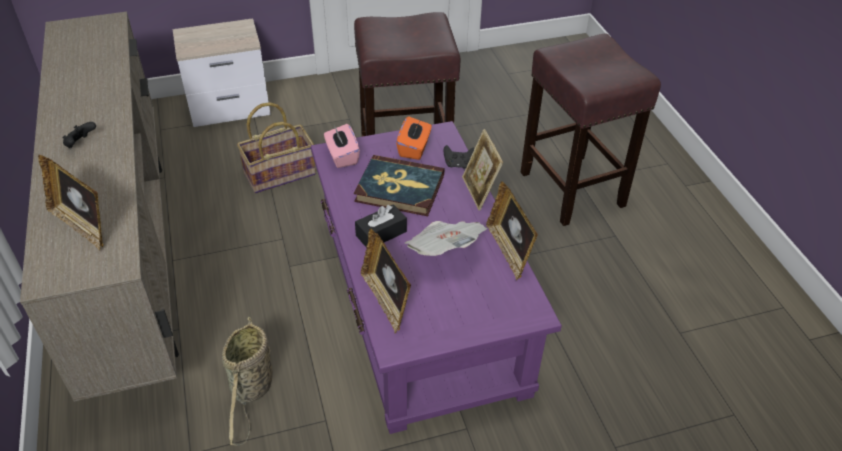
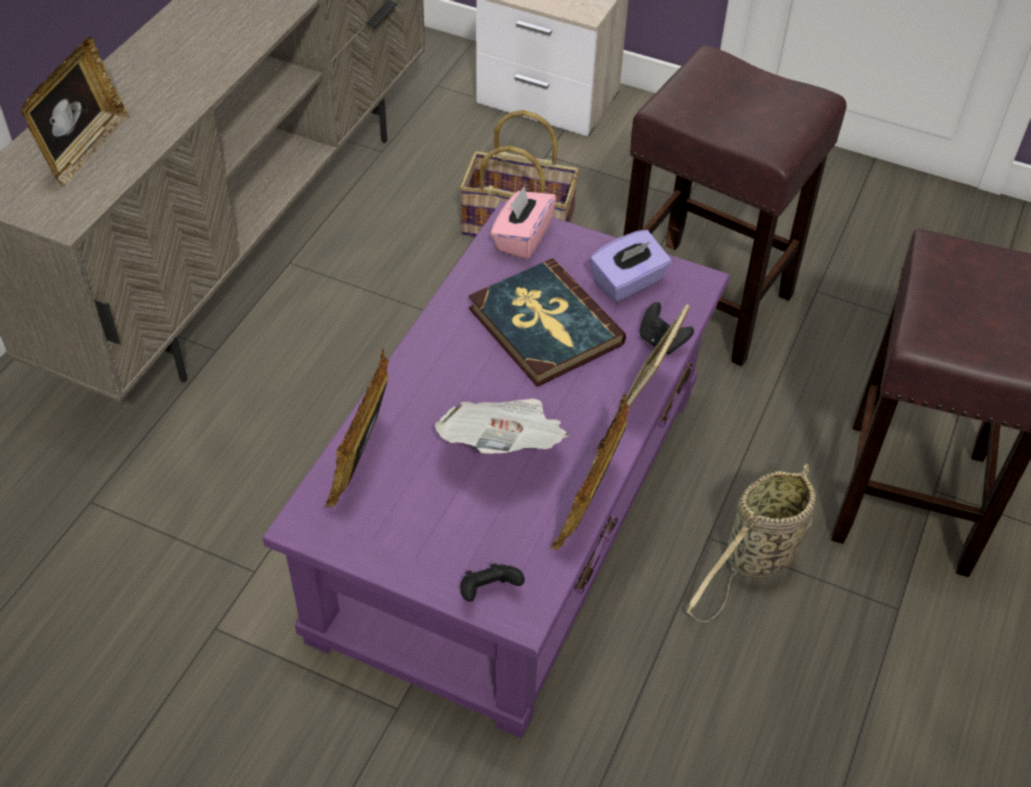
camera: 40 degrees right, 5 degrees up
(81, 144) = (187, 49): black game controller -> black game controller (489, 592)
(82, 225) = (84, 149): picture frame -> picture frame turned 150 degrees counterclockwise
(252, 390) = (217, 477): basket -> basket (755, 562)
(381, 233) = (453, 372): black tissue box -> none
(414, 148) = (628, 283): orange tissue box -> purple tissue box

